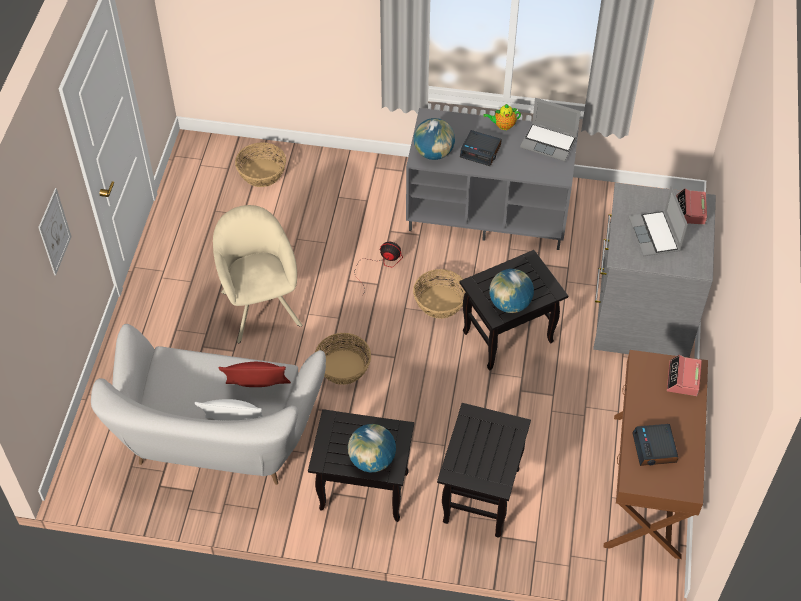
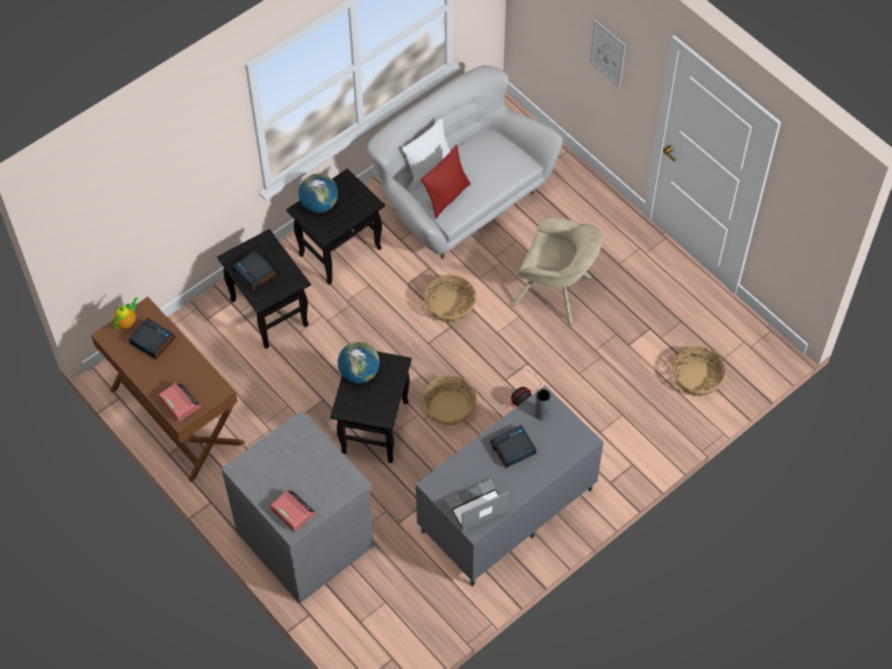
camera: 130 degrees right, 5 degrees up
(433, 153) = (541, 414): globe -> grey vase
(495, 452) = (255, 274): none -> alarm clock
(503, 125) = (526, 487): teapot -> teapot (127, 322)
(655, 235) = (295, 466): laptop -> none

